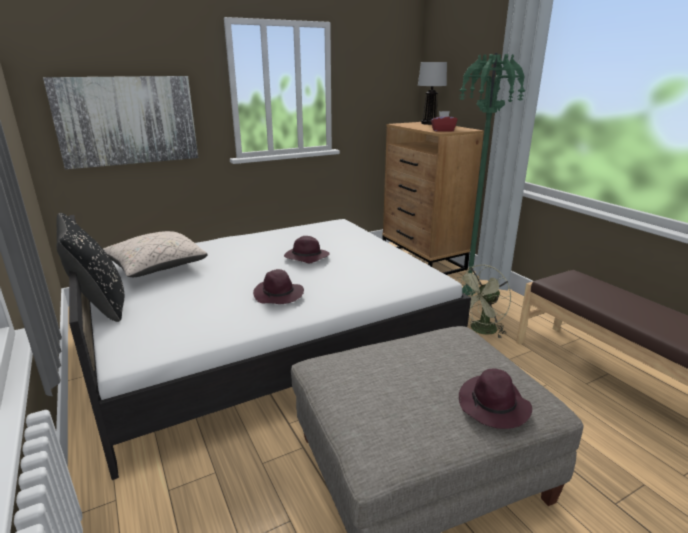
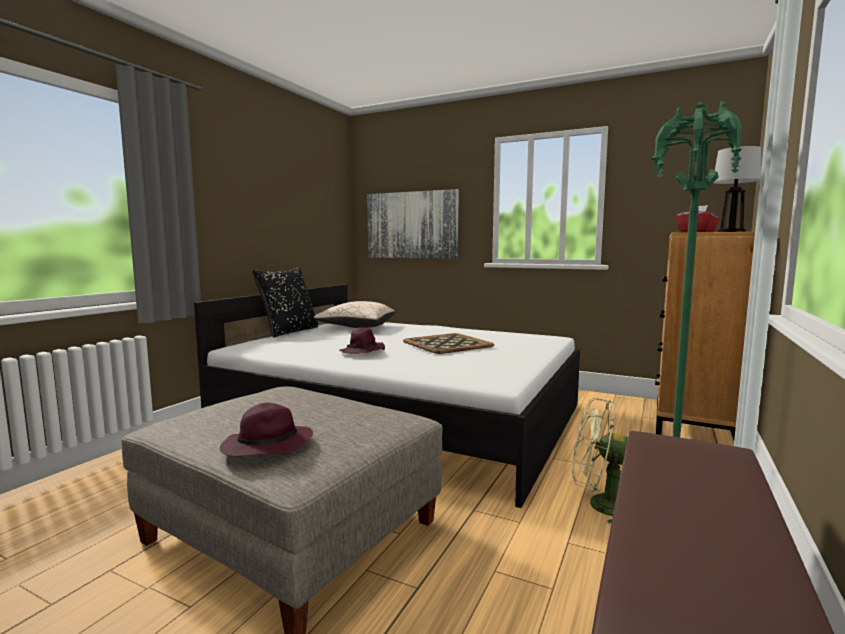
camera: 55 degrees right, 15 degrees down
(306, 257) = (446, 344): purple hat -> tray

